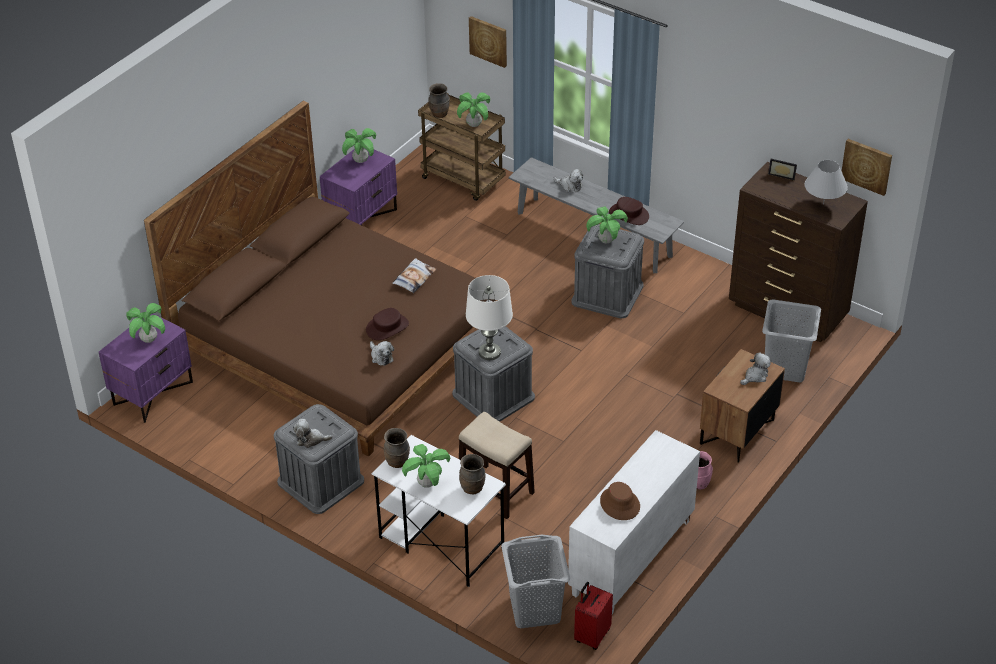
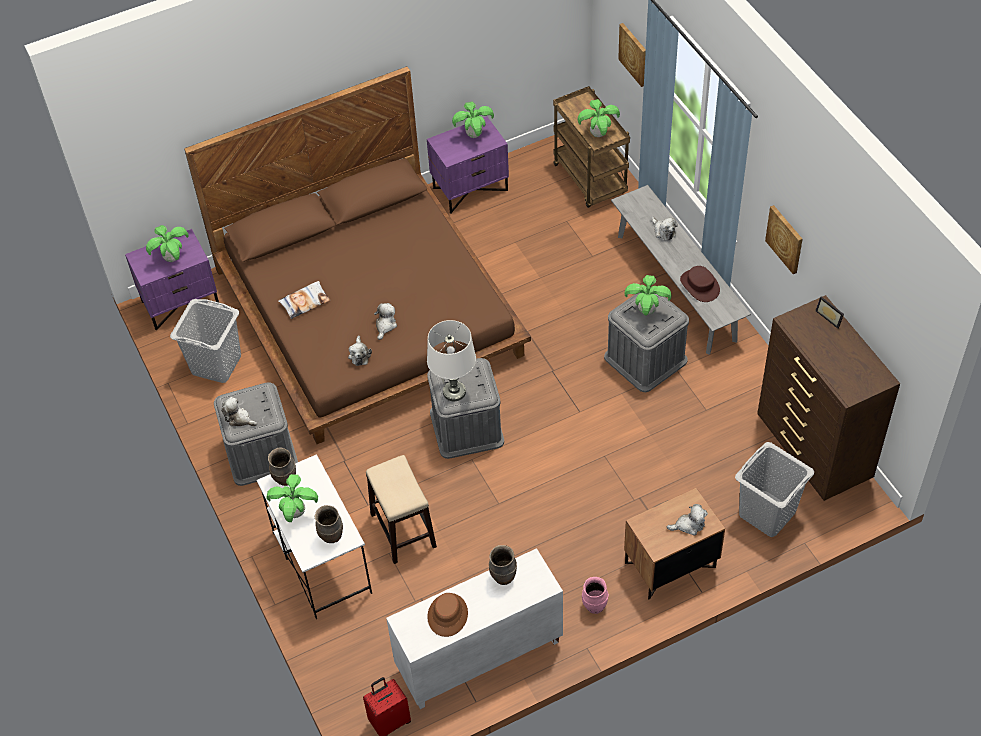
camera: 30 degrees right, 10 degrees up
(387, 327) = (385, 325): brown hat -> plush toy
(414, 278) = (444, 281): pillow -> pillow (305, 302)
(439, 114) = (573, 111): brown vase -> brown vase (503, 577)
(535, 609) = (358, 669): grey laundry basket -> grey laundry basket (217, 364)
(823, 204) = (849, 369): white table lamp -> none
(867, 166) = (905, 348): picture -> picture (785, 239)

